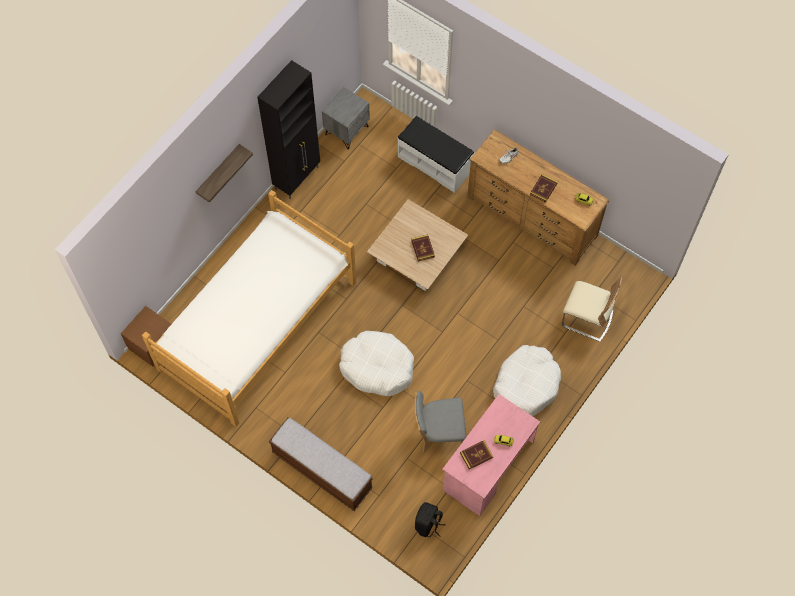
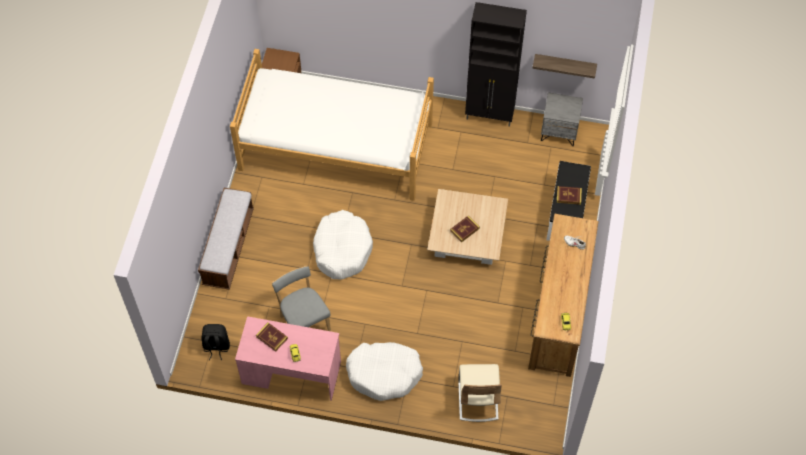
camera: 65 degrees right, 5 degrees down
(218, 172) = (412, 23): shelf -> shelf (565, 64)
(543, 189) = (558, 284): book -> book (568, 196)

